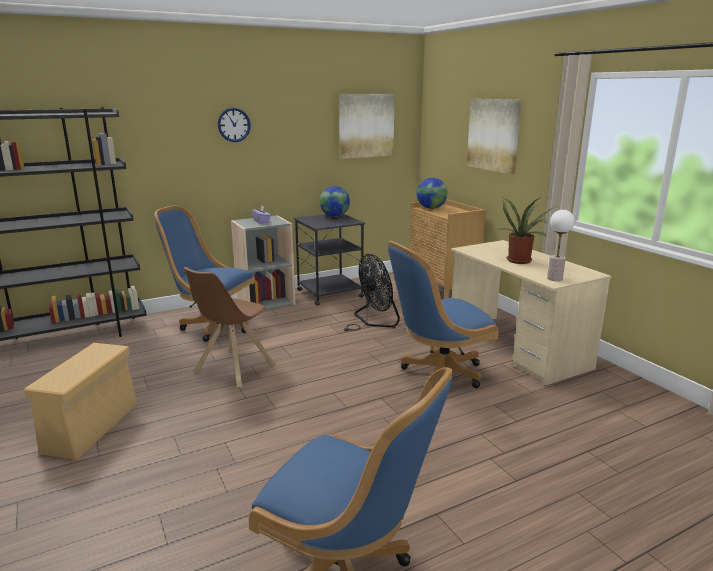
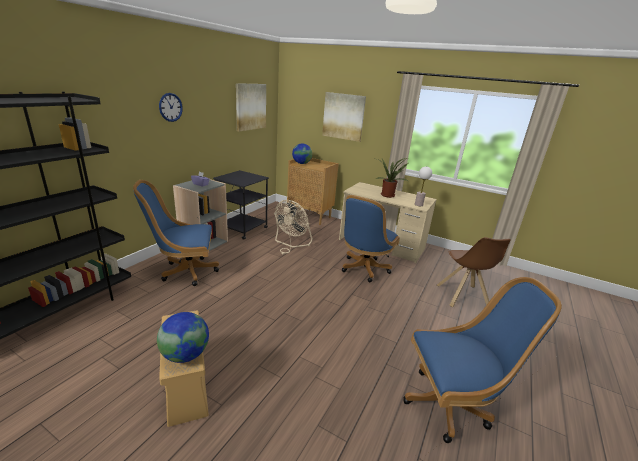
camera: 35 degrees left, 5 degrees up
(233, 369) = (241, 301): brown chair -> brown chair (463, 297)
(334, 216) = (241, 174): globe -> globe (185, 355)
(370, 320) = (289, 243): black fan -> beige fan

